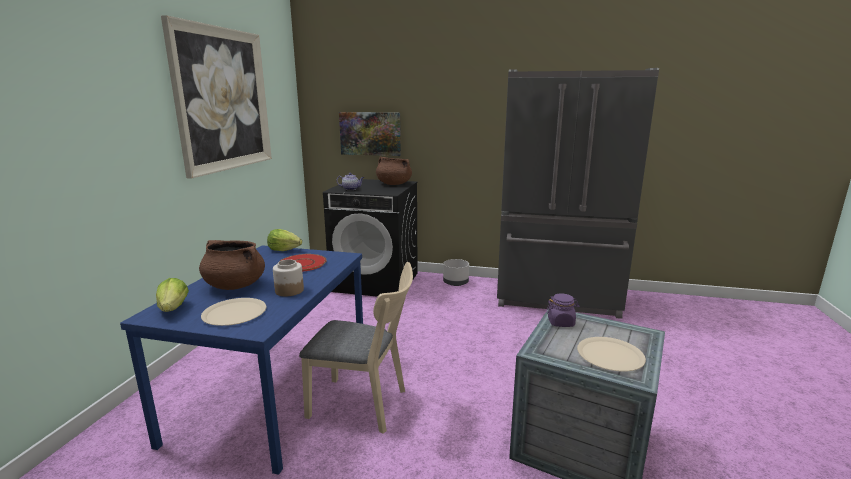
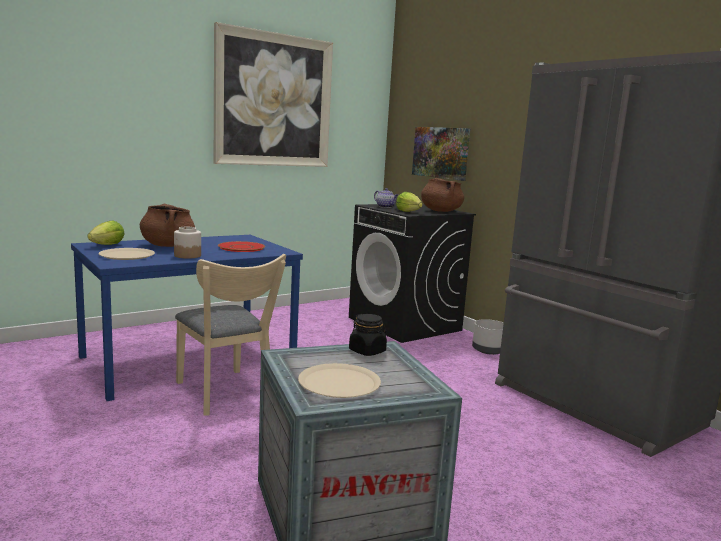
camera: 40 degrees right, 5 degrees down
(284, 250) = (254, 239): lettuce -> lettuce (408, 212)
(561, 322) = (367, 351): purple jar -> black jar

